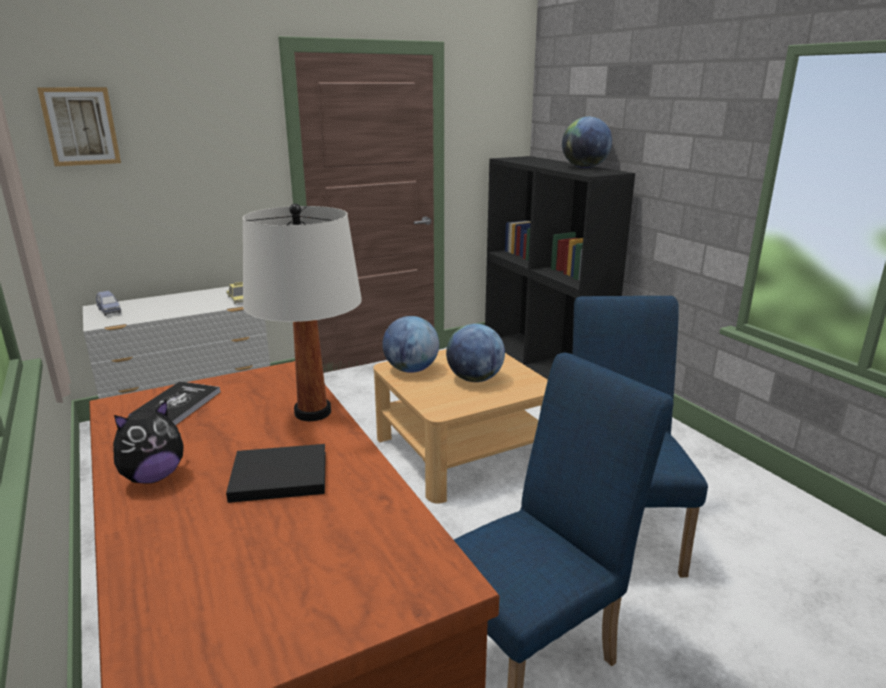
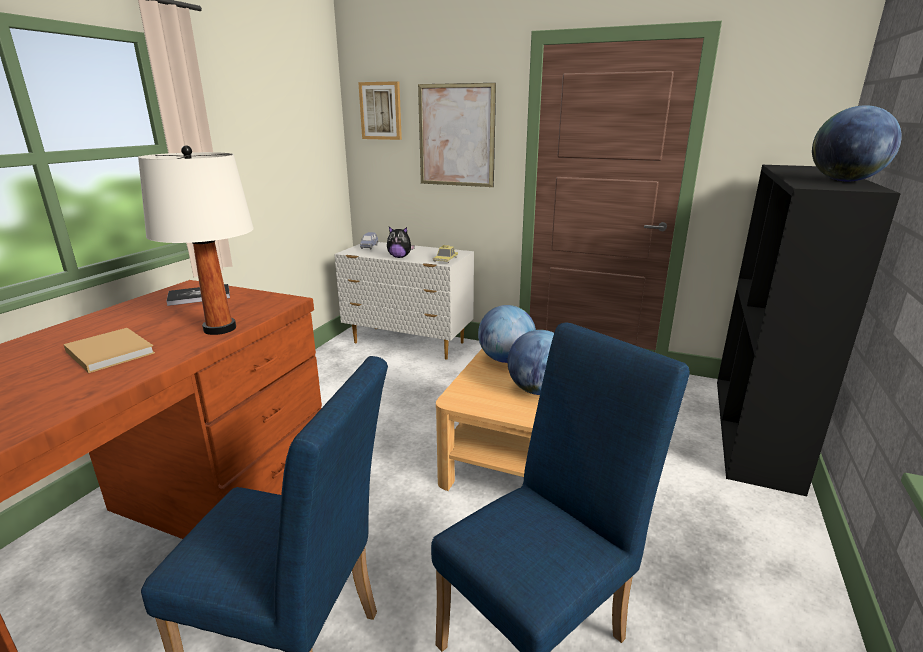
camera: 50 degrees right, 0 degrees up
(153, 477) = (94, 324): plush toy -> plush toy (400, 257)
(202, 152) = (456, 136): none -> picture
(276, 476) = (109, 351): black book -> beige book

